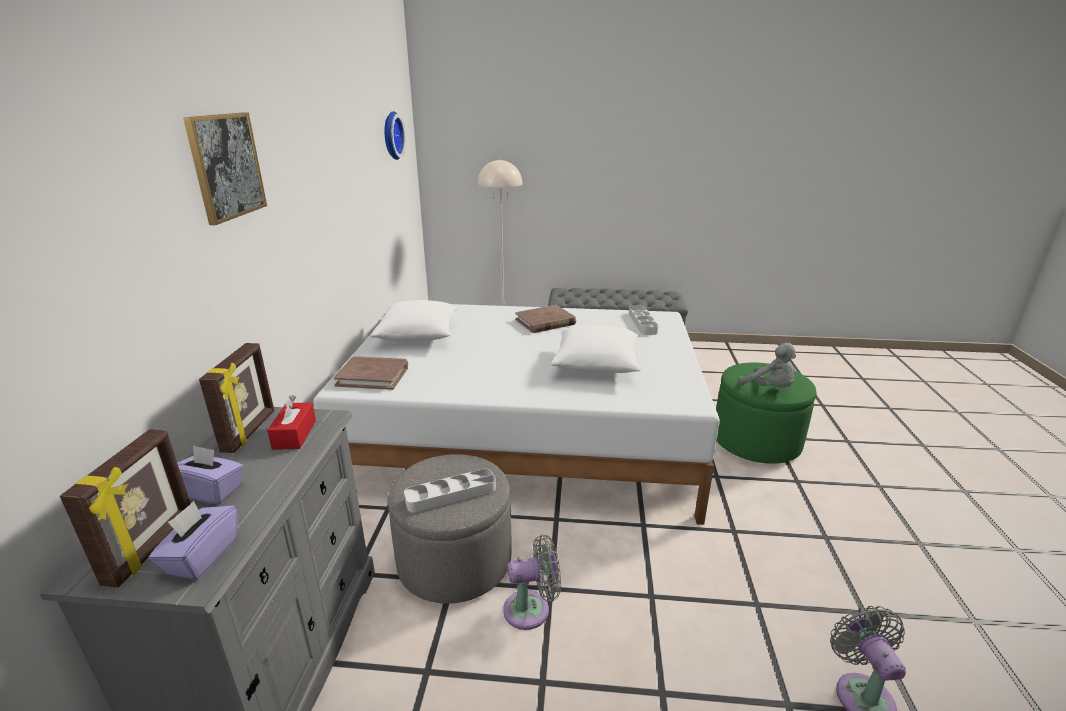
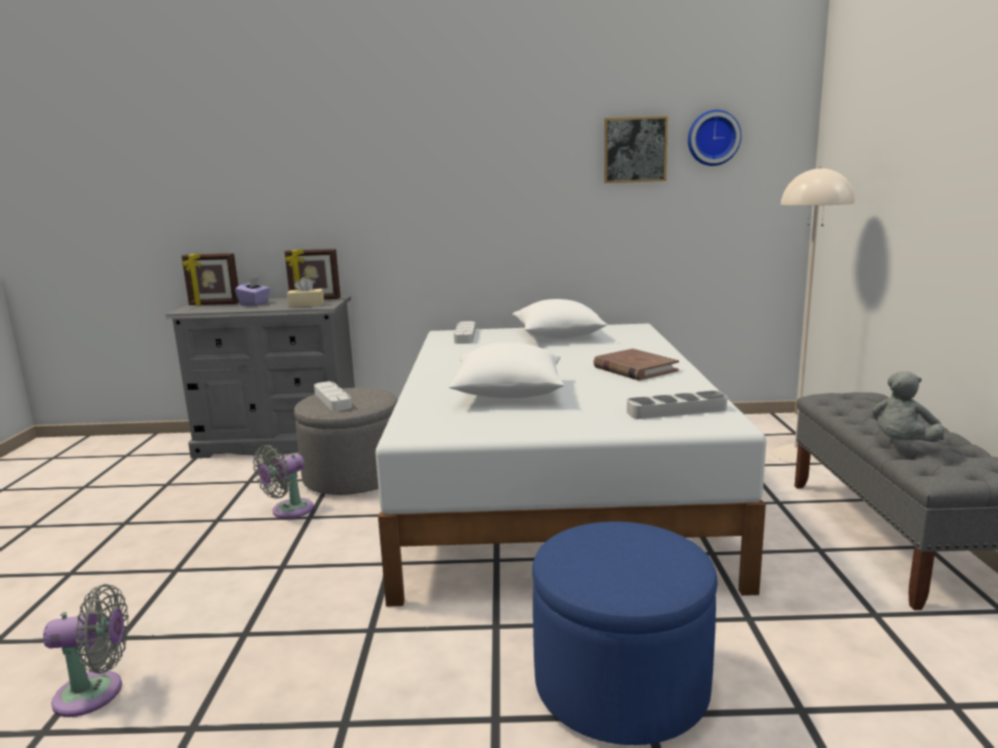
camera: 85 degrees right, 10 degrees down
(202, 556) = (200, 309): purple tissue box -> none
(226, 166) = (381, 142): picture -> picture (635, 150)
(294, 434) = (306, 305): red tissue box -> beige tissue box
(373, 376) = (465, 336): brown book -> grey tray
(531, 609) = (288, 511): grey fan -> grey fan turned 60 degrees clockwise
(756, 441) = (621, 684): green ottoman -> blue ottoman
(769, 388) = (578, 553): grey plush toy -> grey plush toy (902, 445)

